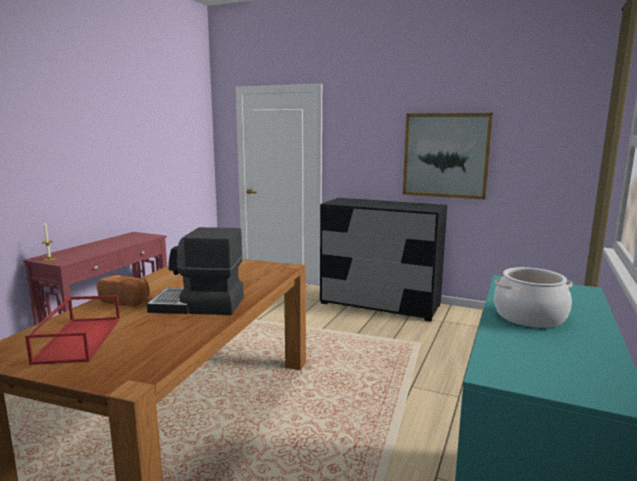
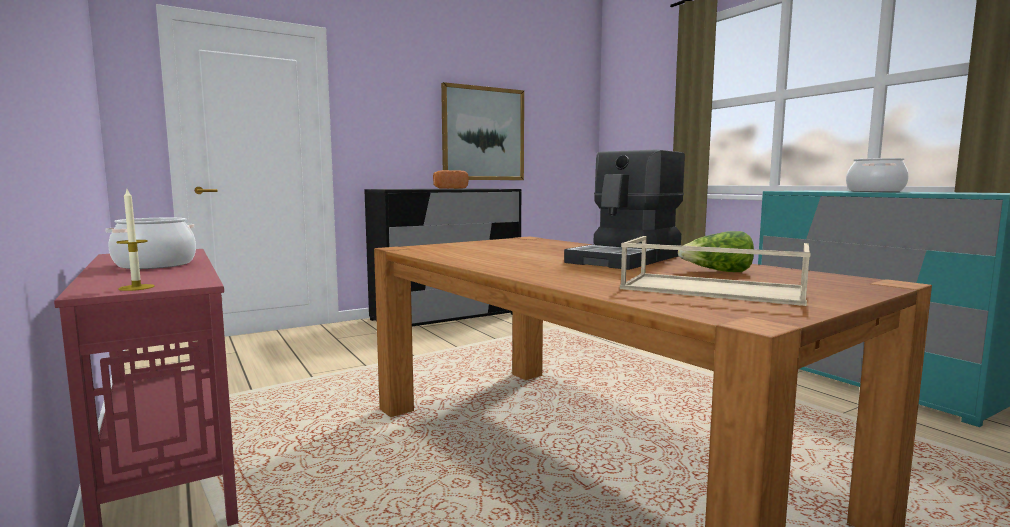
camera: 55 degrees left, 5 degrees down
(78, 339) = (710, 289): red tray -> beige tray
(107, 245) = (155, 264): none -> cooking pot
(127, 301) = (559, 271): bread -> bread (449, 188)
(155, 333) = (717, 272): none -> lettuce

